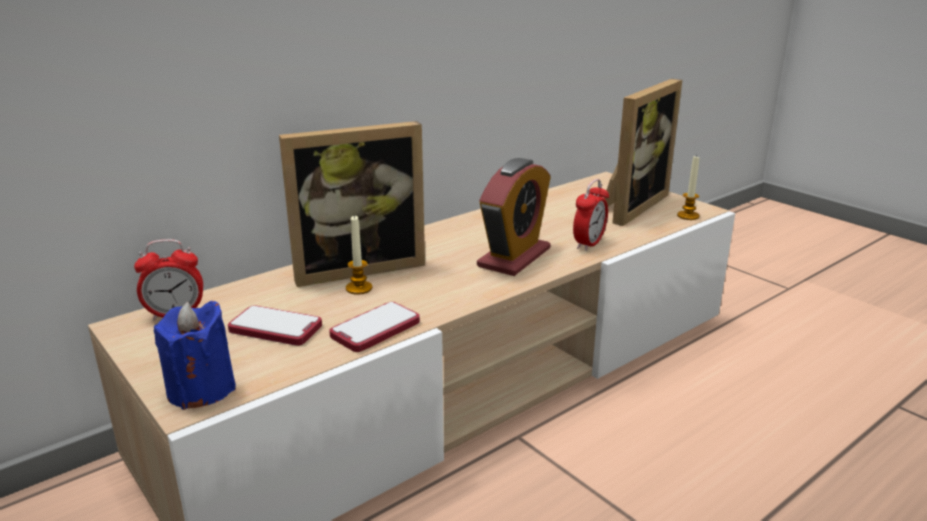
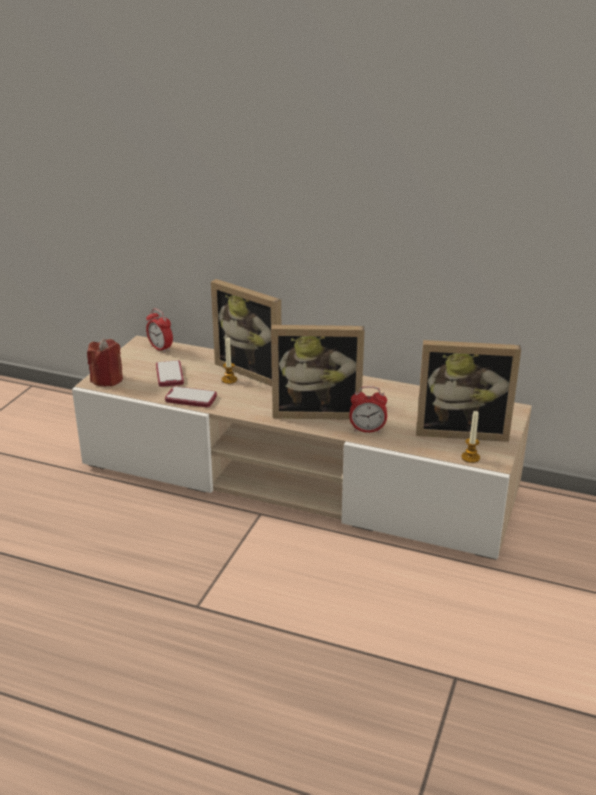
camera: 60 degrees right, 5 degrees up
(201, 389) = (107, 379): blue candle -> red candle
(514, 257) = (316, 411): alarm clock -> picture frame

